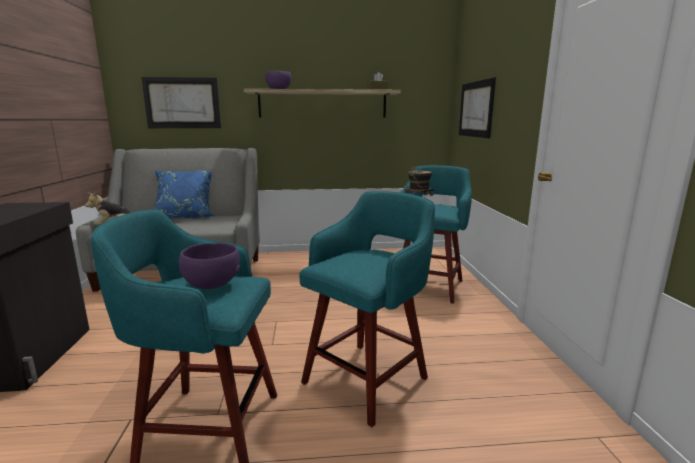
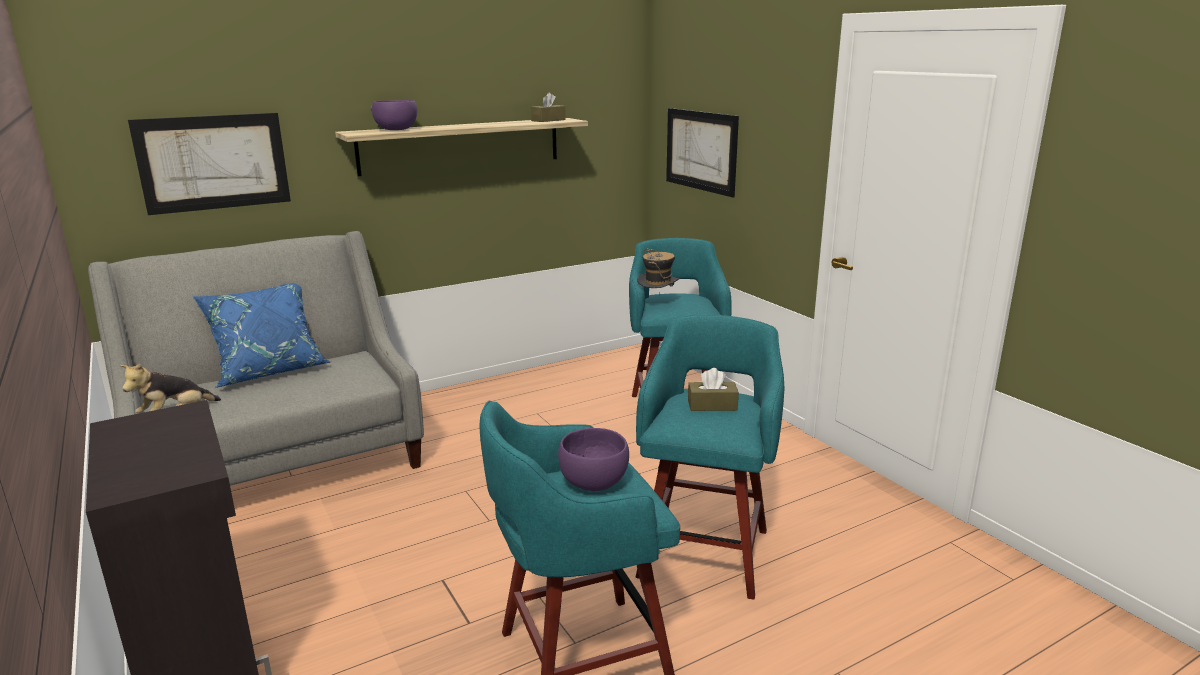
camera: 25 degrees left, 5 degrees up
(370, 258) = (712, 405): none -> brown tissue box

